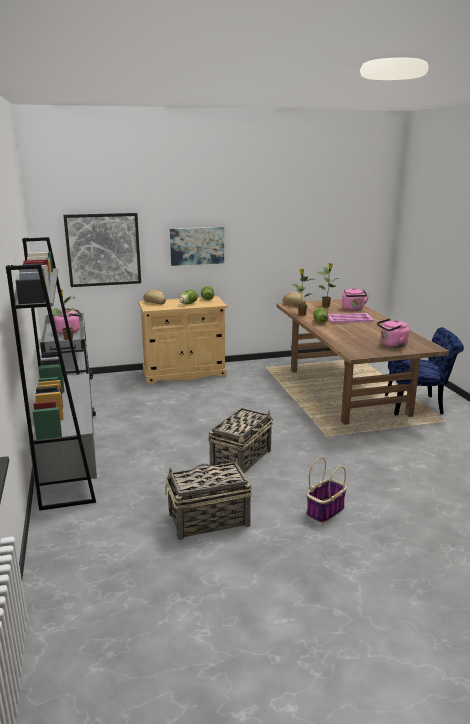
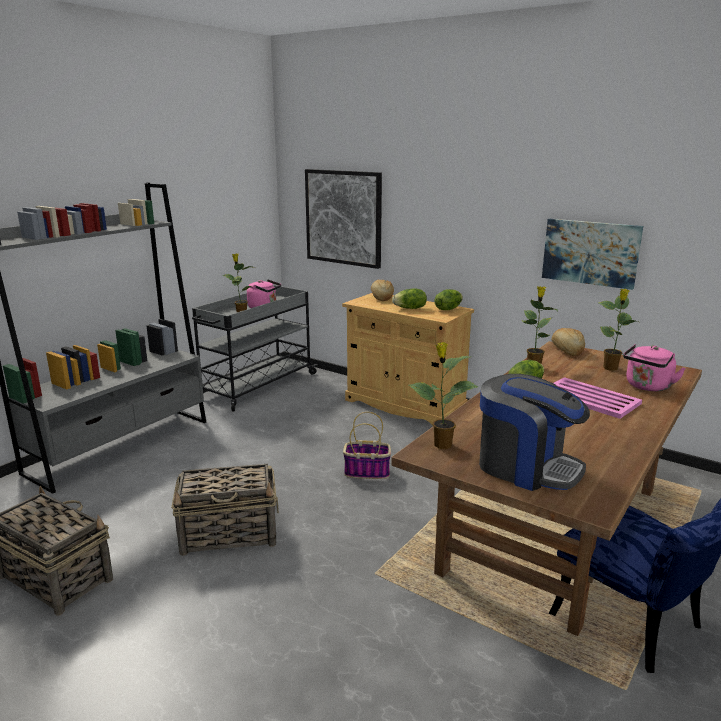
camera: 50 degrees right, 0 degrees up
(197, 246) = (453, 228): picture -> picture (590, 252)
(325, 511) = (142, 668): basket -> basket (367, 472)
(353, 350) = (441, 445): none -> potted plant
(392, 345) = (526, 467): pink kettle -> coffee machine

